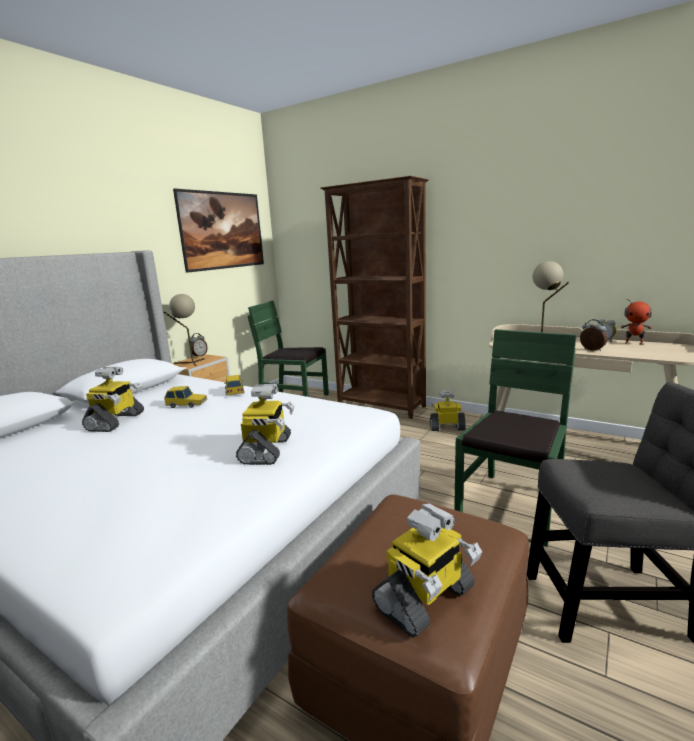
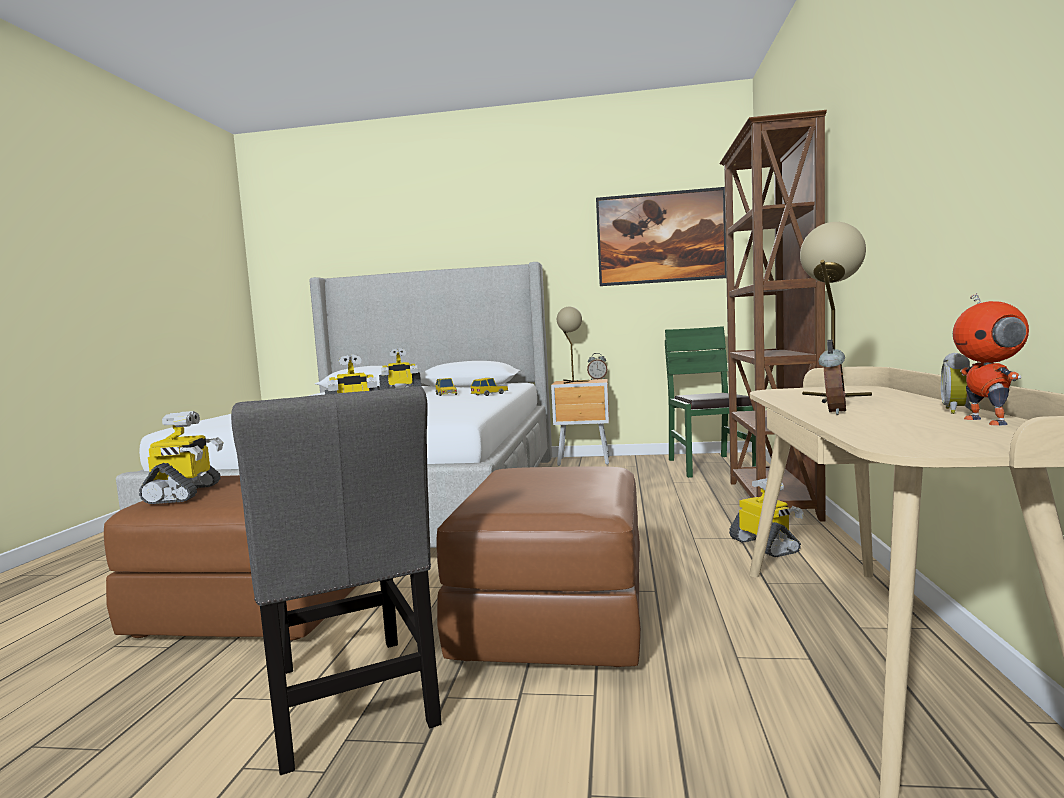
camera: 65 degrees right, 10 degrees down
(425, 599) = (185, 493): toy robot -> toy robot turned 120 degrees counterclockwise
(512, 506) = (555, 617): green chair -> brown ottoman

